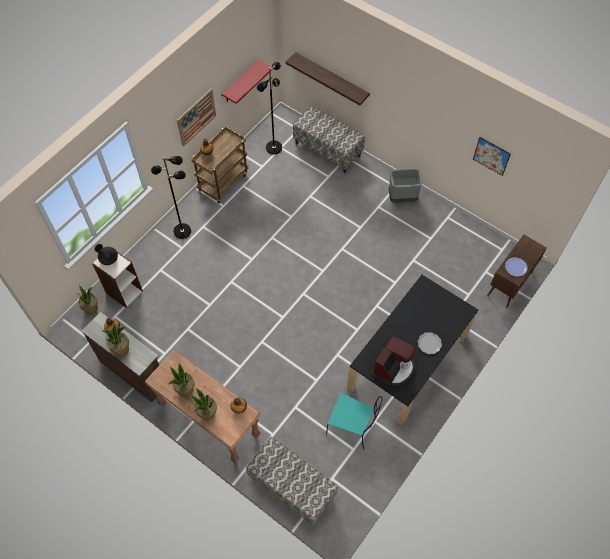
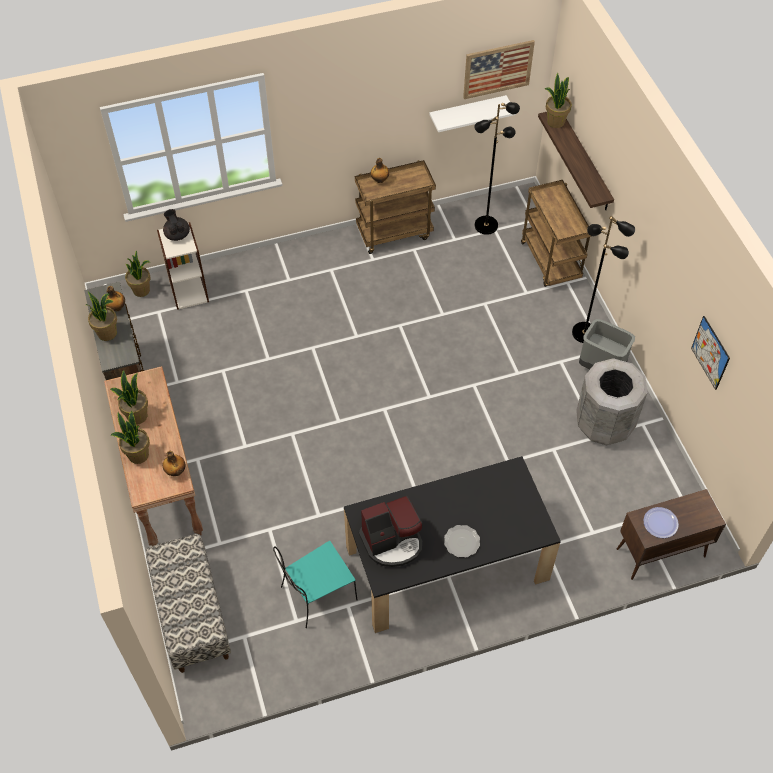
camera: 35 degrees right, 5 degrees down
(182, 230) = (304, 261): black floor lamp -> black floor lamp (585, 332)
(196, 117) = (379, 124): picture -> picture (498, 69)
(240, 82) = (467, 112): red shelf -> white shelf
(299, 62) = (555, 122): none -> potted plant
(328, 150) = (551, 262): bench -> brown cart
(352, 426) = (317, 594): turquoise chair -> turquoise chair turned 90 degrees clockwise
(428, 229) = (604, 424): none -> grey trash can

